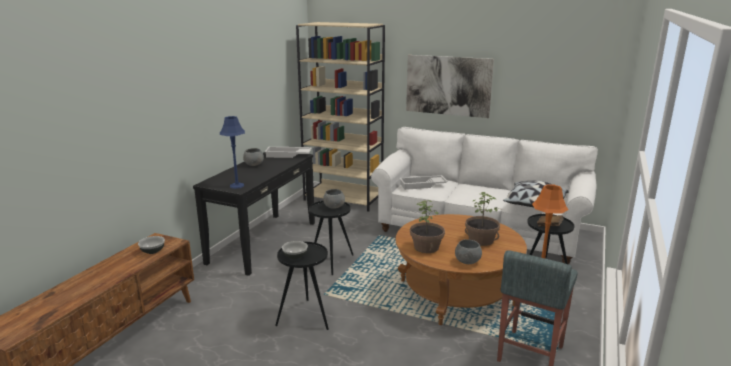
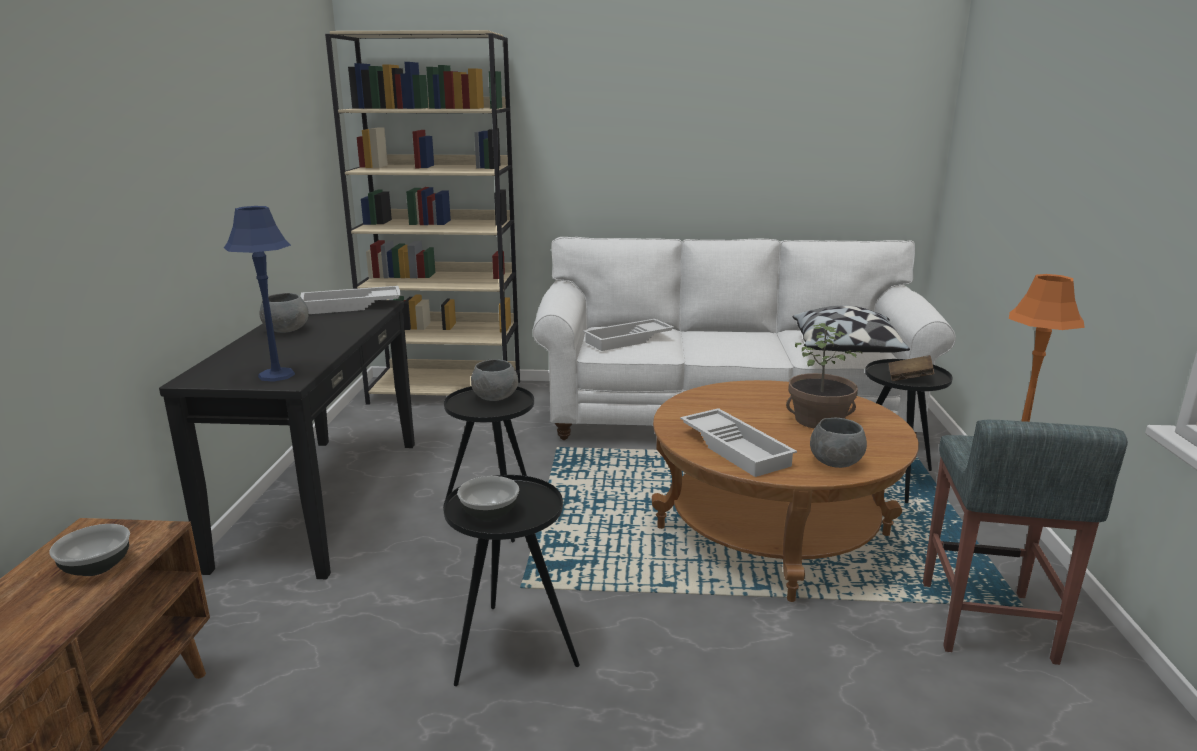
camera: 20 degrees left, 0 degrees up
(426, 247) = (737, 448): potted plant -> white tray
(448, 85) = (638, 153): picture -> none

